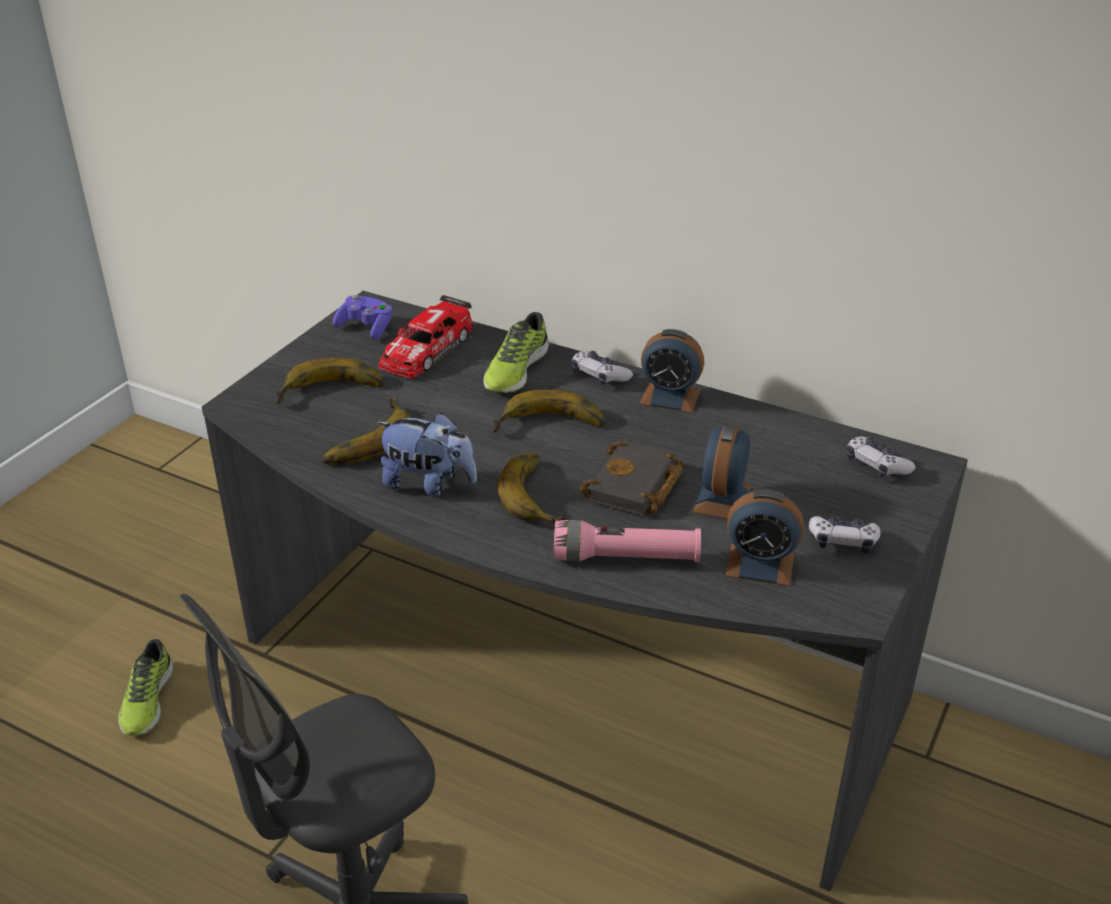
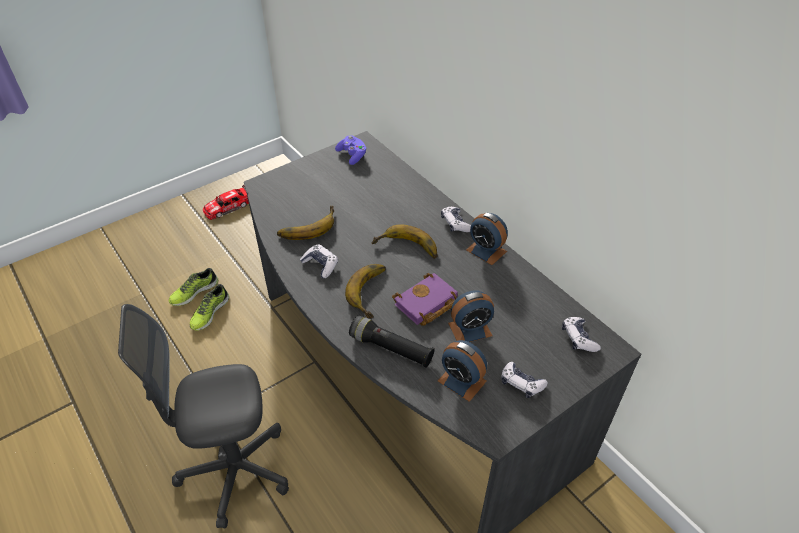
camera: 25 degrees right, 10 degrees up
(331, 393) = (309, 192): banana -> none
(427, 350) = (374, 179): toy car -> toy car (227, 207)
(429, 484) = (320, 265): plush toy -> game controller
(515, 370) = (412, 206): shoe -> shoe (194, 292)
(626, 558) = (391, 349): pink flashlight -> black flashlight
(635, 487) = (426, 304): black book -> purple book
(722, 499) = (470, 329): alarm clock -> alarm clock turned 150 degrees counterclockwise

